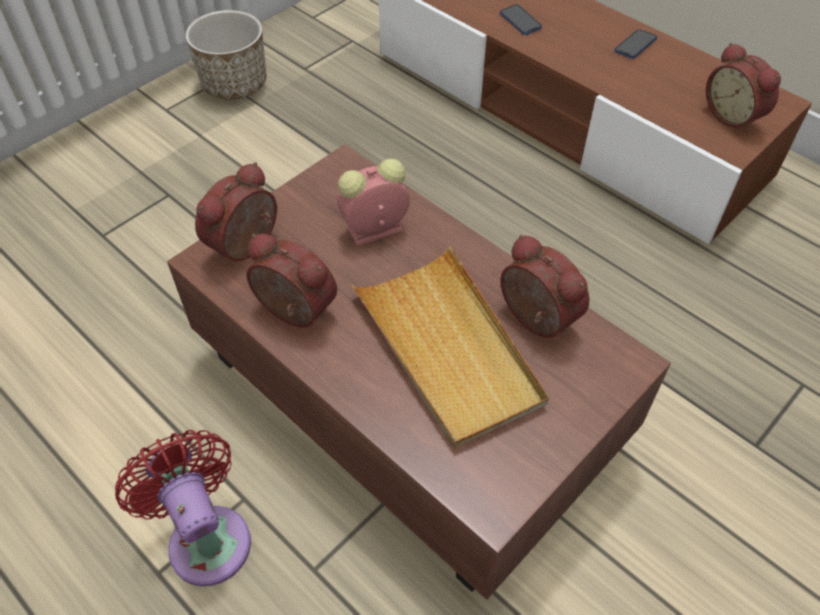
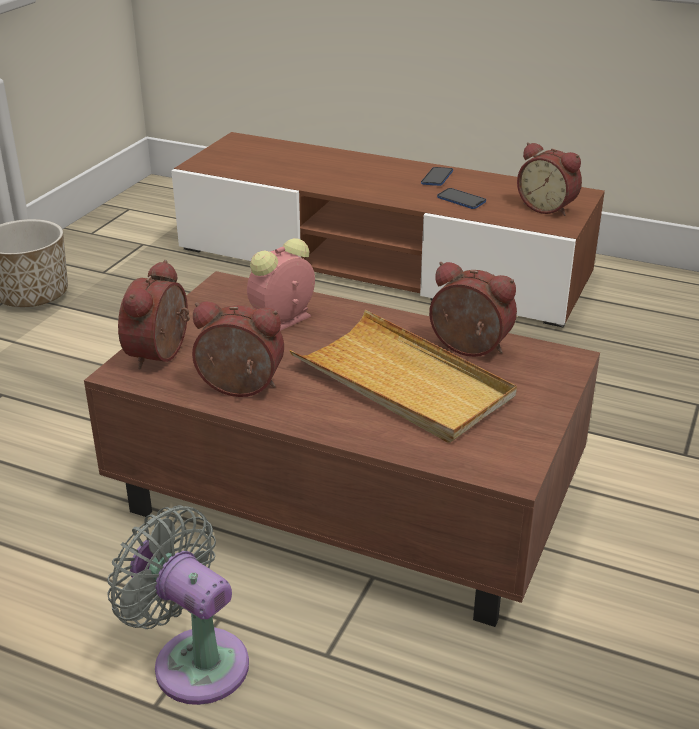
camera: 20 degrees left, 20 degrees down
(206, 537) = (194, 660): red fan -> grey fan
(520, 21) = (324, 177): phone -> phone (461, 200)

